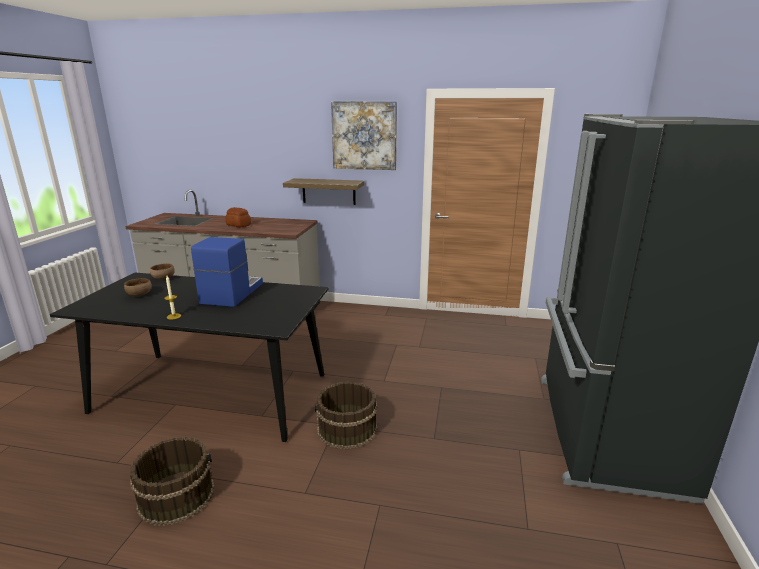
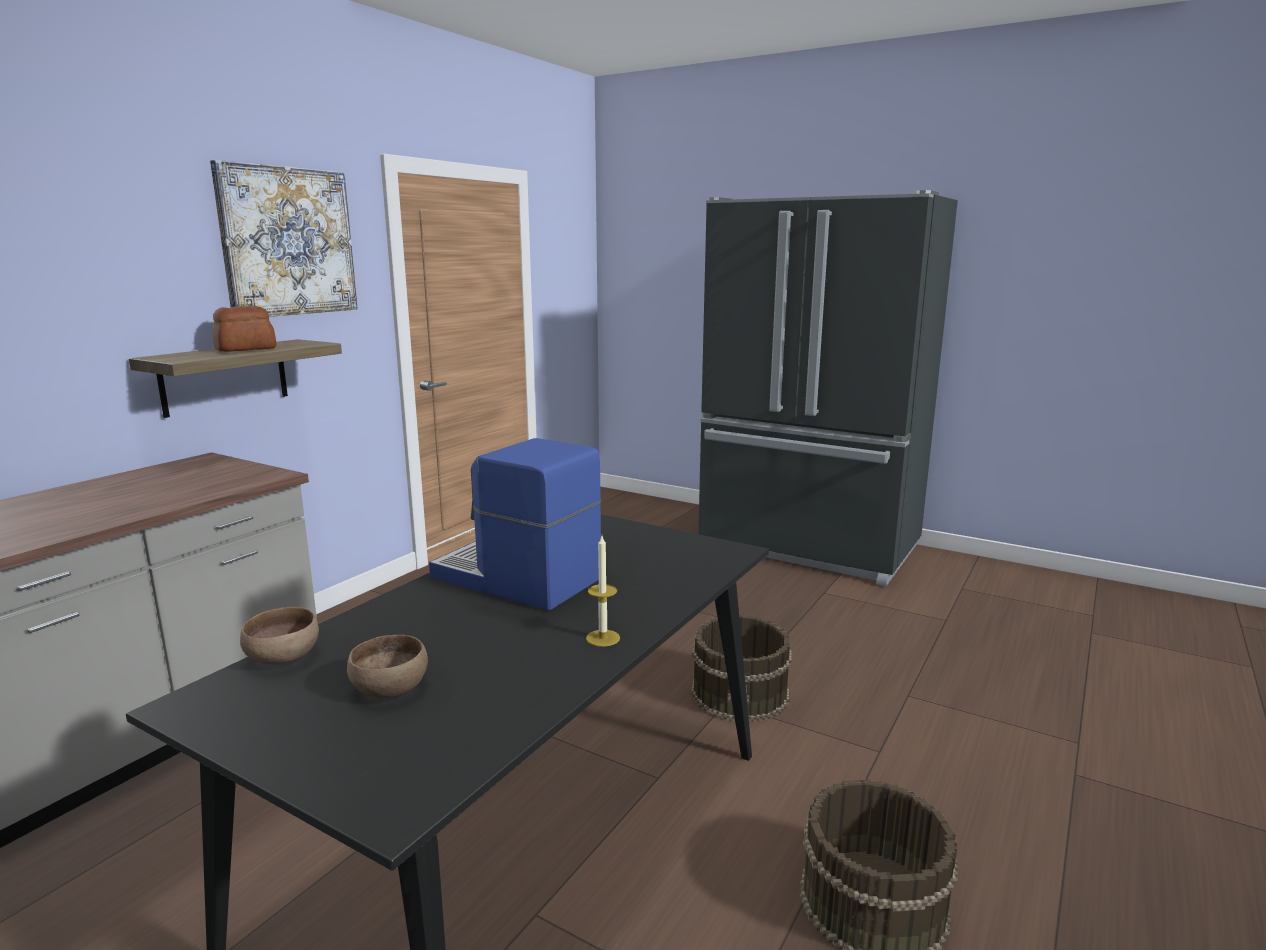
camera: 70 degrees left, 5 degrees down
(238, 225) = (72, 513): bread -> bread (245, 349)

